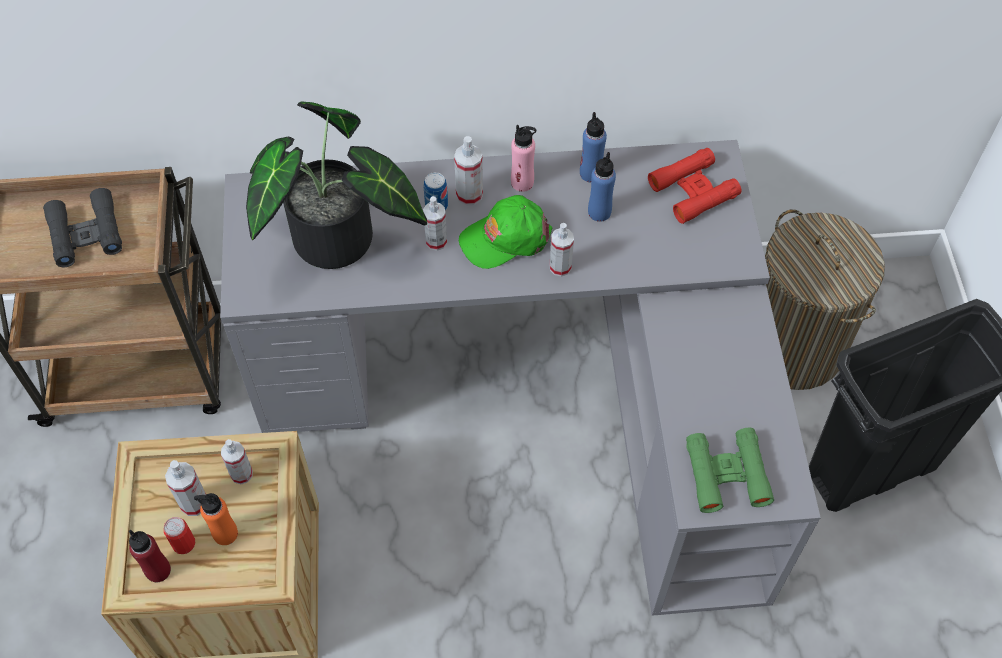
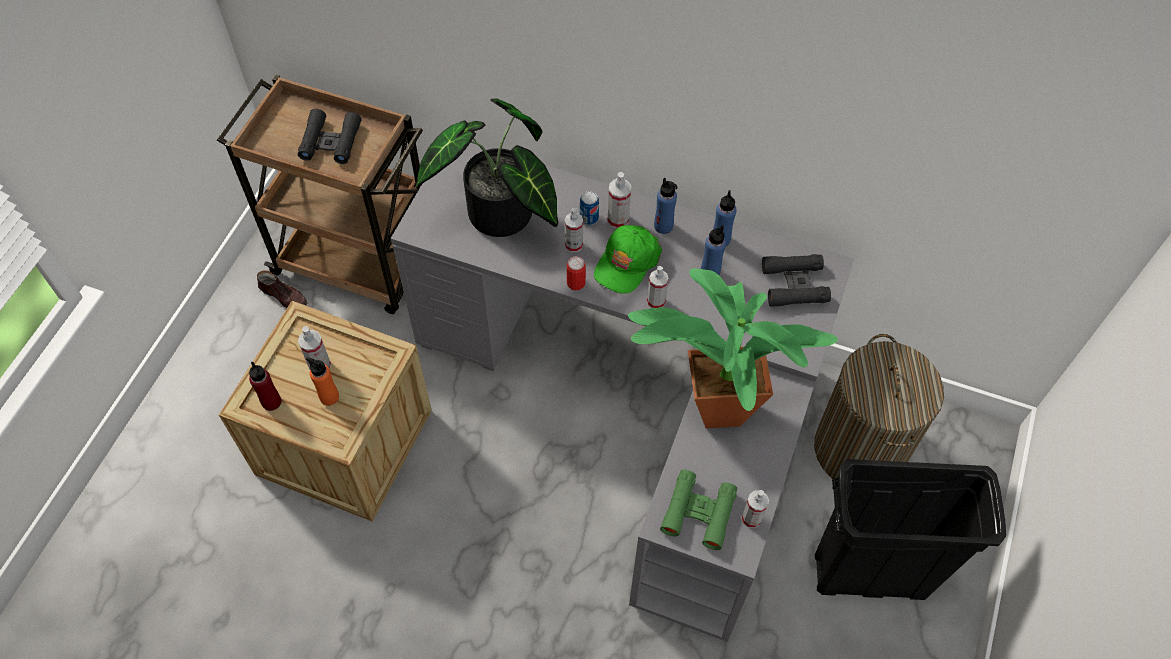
camera: 25 degrees right, 0 degrees up
(71, 446) = (284, 296): none -> brown shoe
(183, 543) = (298, 391): can -> can (576, 283)
(241, 474) = (362, 359): spray bottle -> spray bottle (751, 518)
(505, 238) = (626, 263): green cap -> green cap turned 60 degrees counterclockwise
(522, 182) = (663, 226): pink bottle -> blue bottle
(675, 357) = (709, 406): none -> potted plant
(693, 190) = (794, 284): red binoculars -> black binoculars

